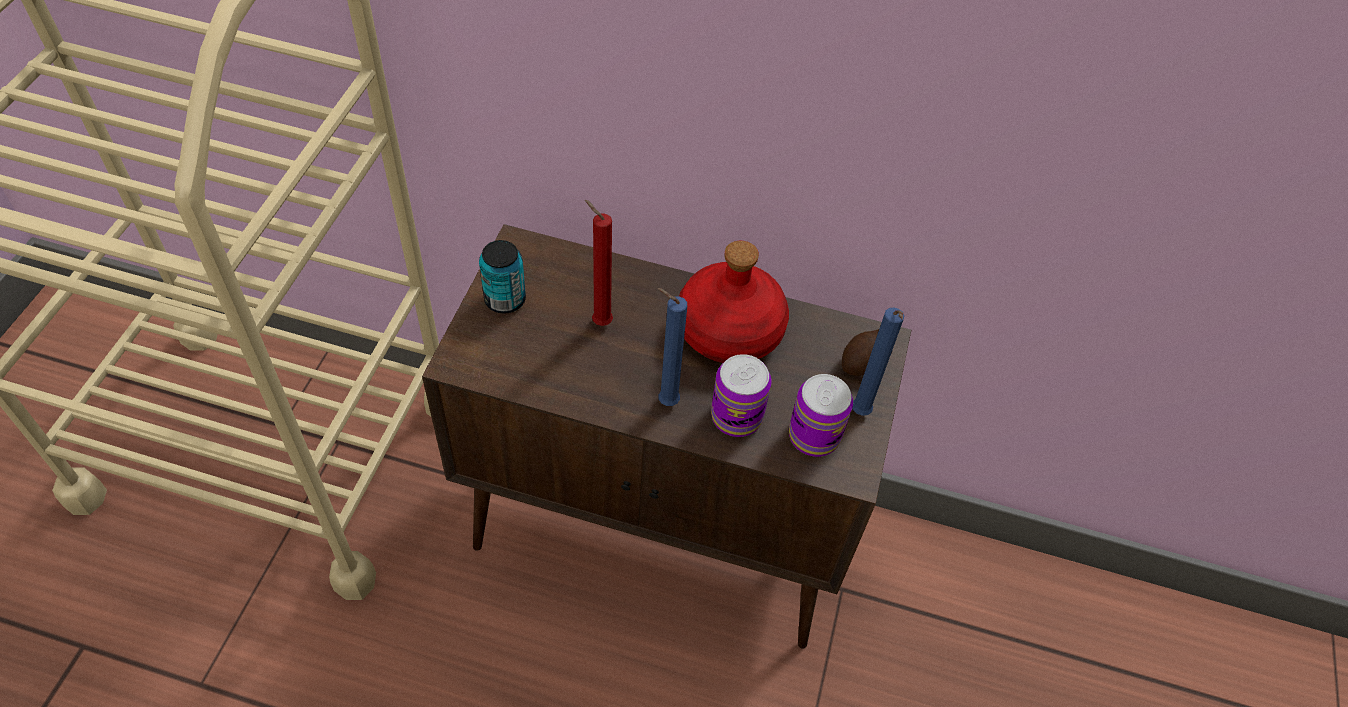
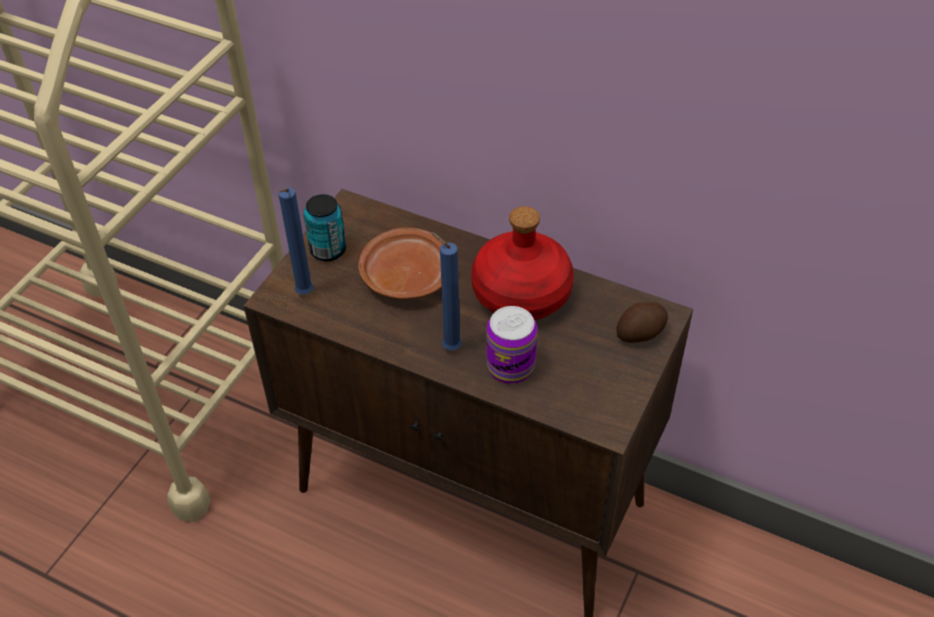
camera: 15 degrees right, 5 degrees down
(599, 321) = (406, 275): red candle -> brown plate
(814, 436) = (578, 391): can -> none
(860, 414) = (626, 377): blue candle -> blue candle (303, 295)

